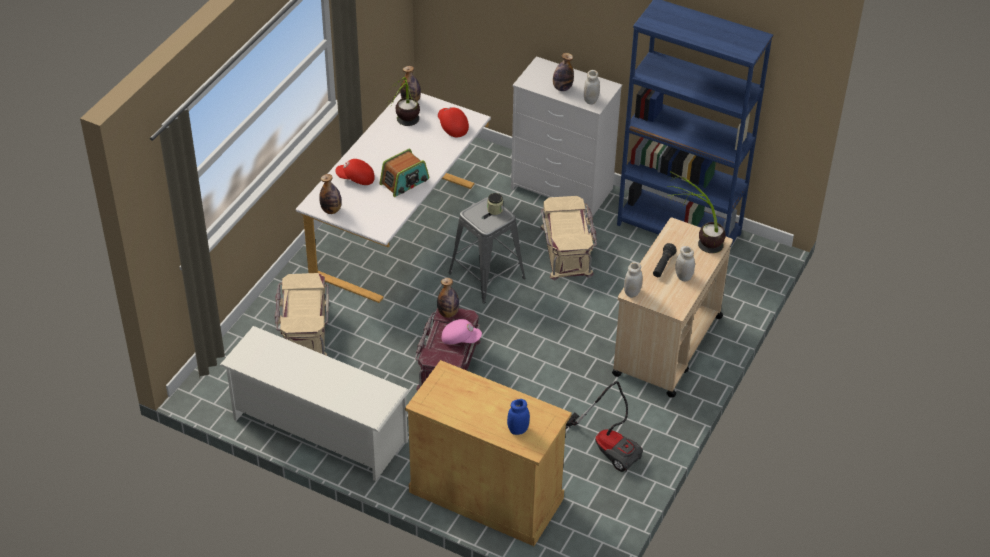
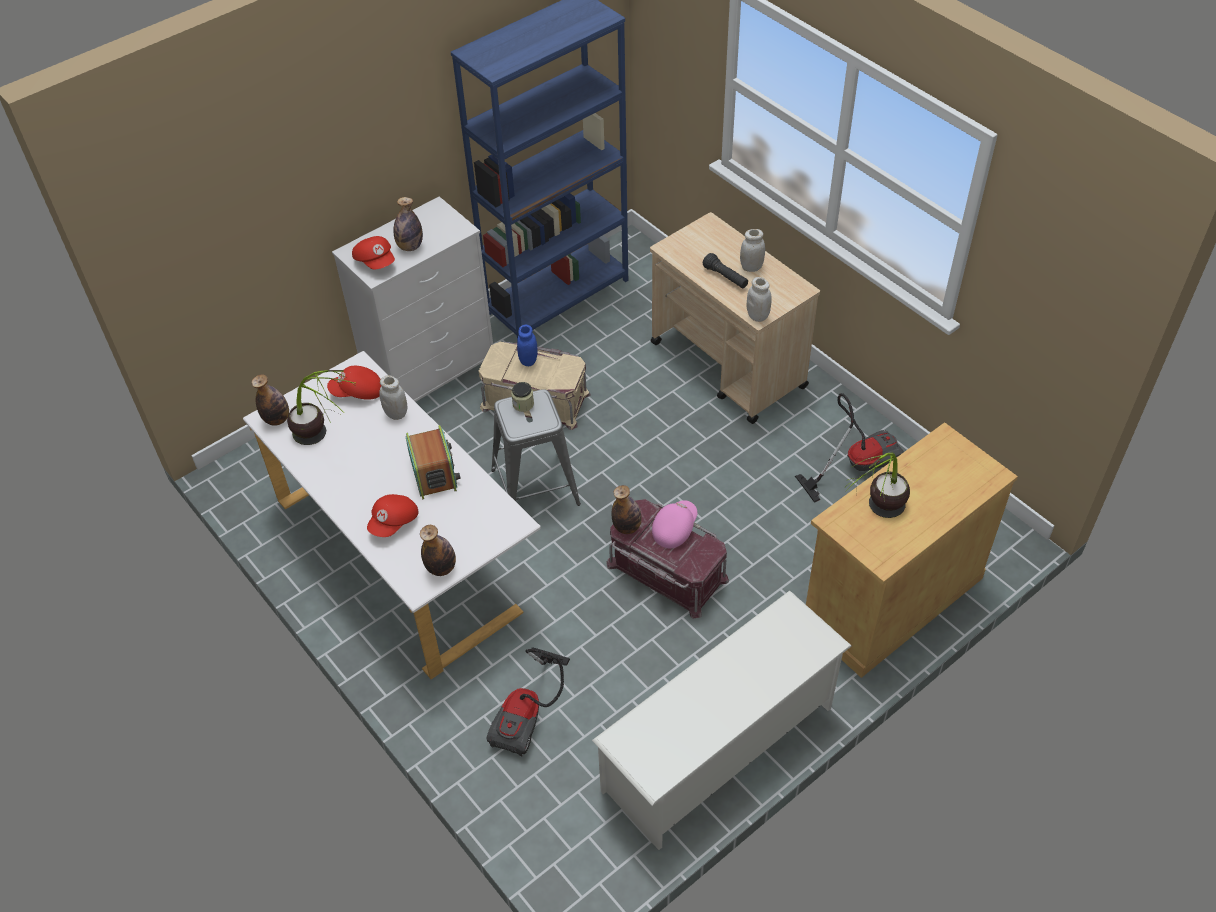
camera: 65 degrees left, 5 degrees up
(304, 330) = (529, 714): beige storage box -> vacuum cleaner
(518, 430) = (958, 479): blue jar -> blue jar (528, 360)
(538, 78) = (376, 261): none -> red cap
(591, 100) = (450, 229): white jar -> white jar (396, 413)
(695, 241) = (699, 240): potted plant -> potted plant (875, 517)

